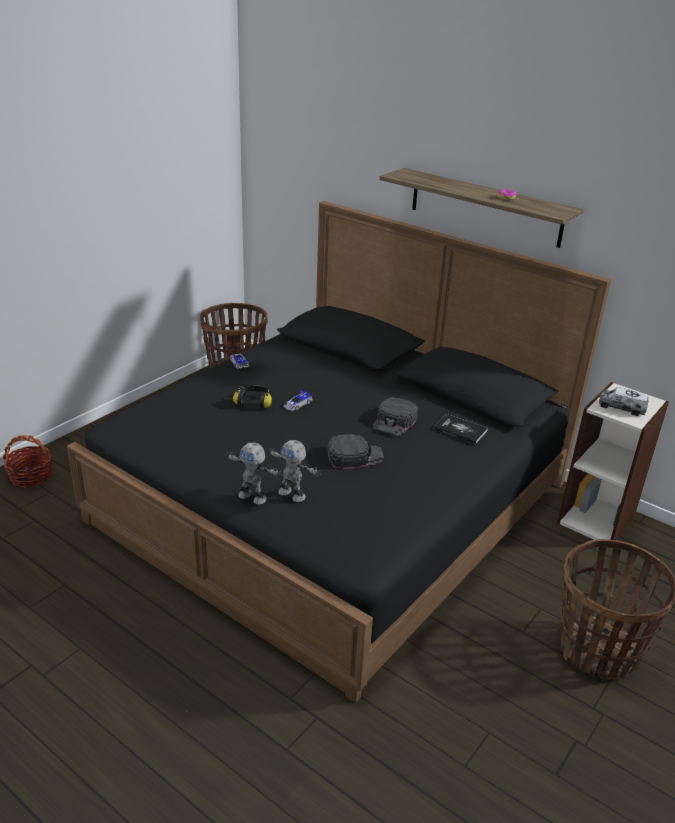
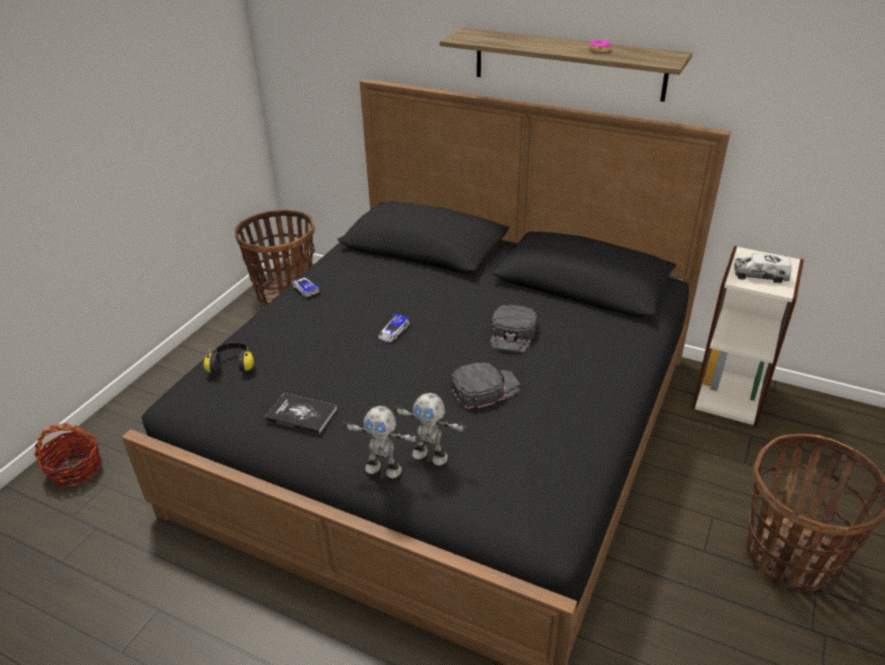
camera: 10 degrees left, 5 degrees up
(254, 402) = (342, 338): headphones -> headphones (232, 365)
(460, 430) = (589, 331): book -> book (301, 414)

